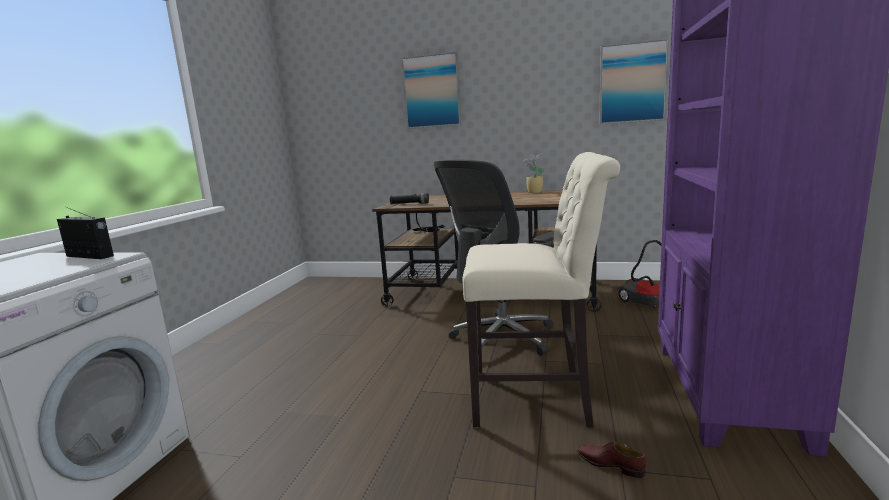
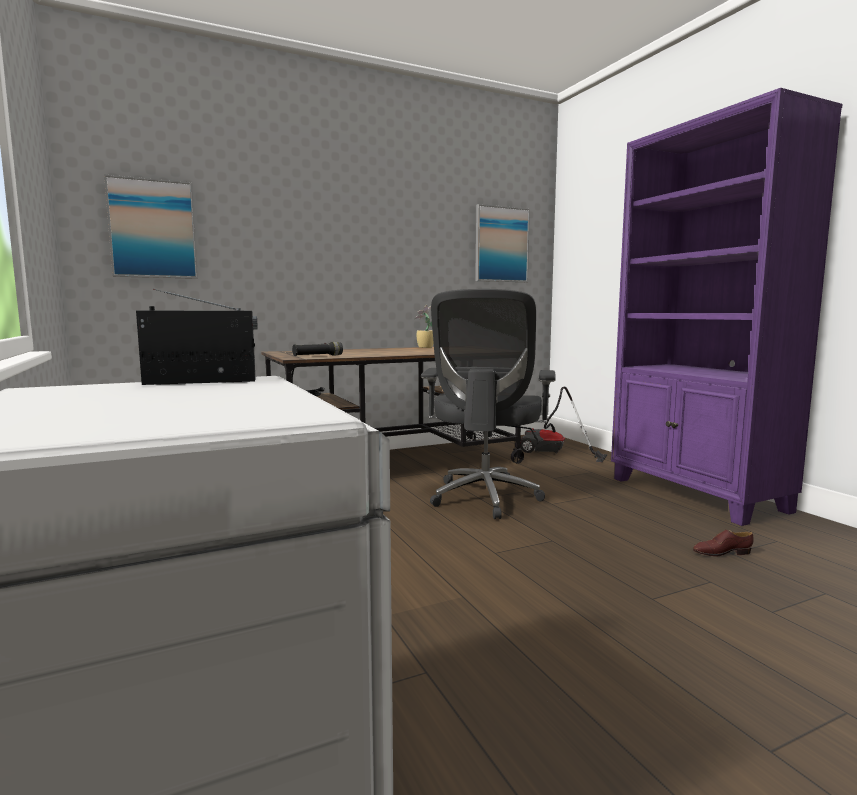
camera: 40 degrees left, 5 degrees down
(432, 91) = (303, 222): picture -> picture (152, 229)
(537, 399) = (601, 530): beige stool -> none

